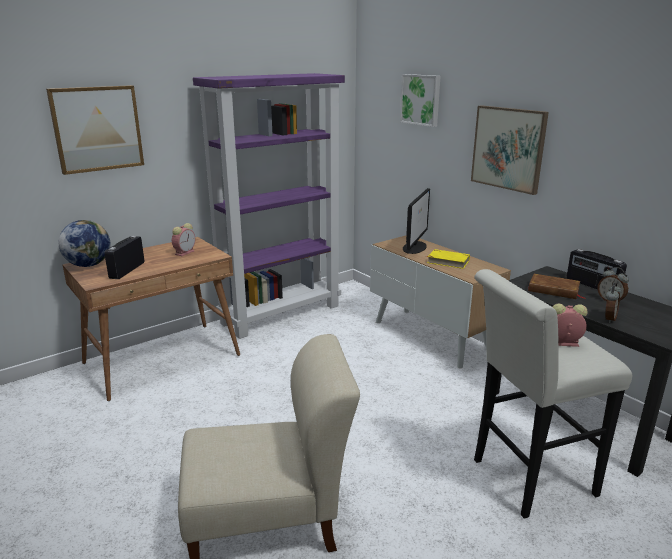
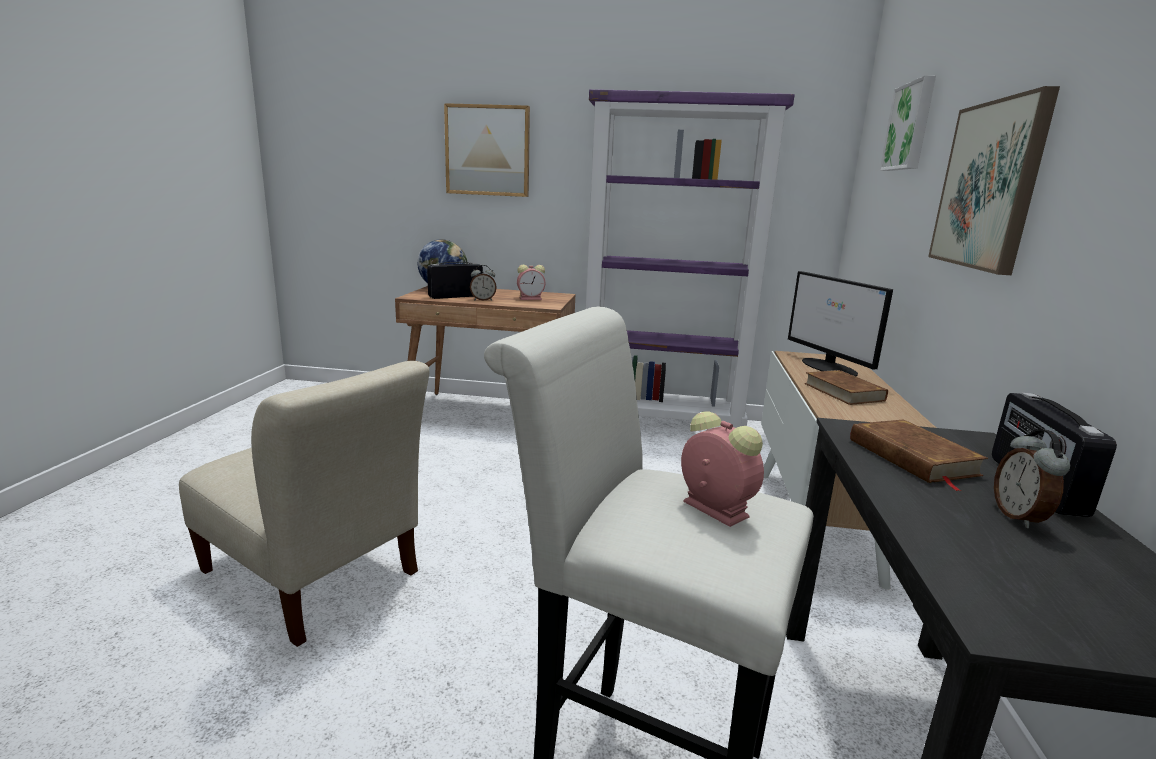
camera: 45 degrees right, 5 degrees down
(415, 247) = (829, 367): monitor -> monitor turned 90 degrees clockwise
(448, 261) = (843, 392): yellow book -> brown book
(608, 319) = (928, 533): alarm clock -> alarm clock (483, 300)

